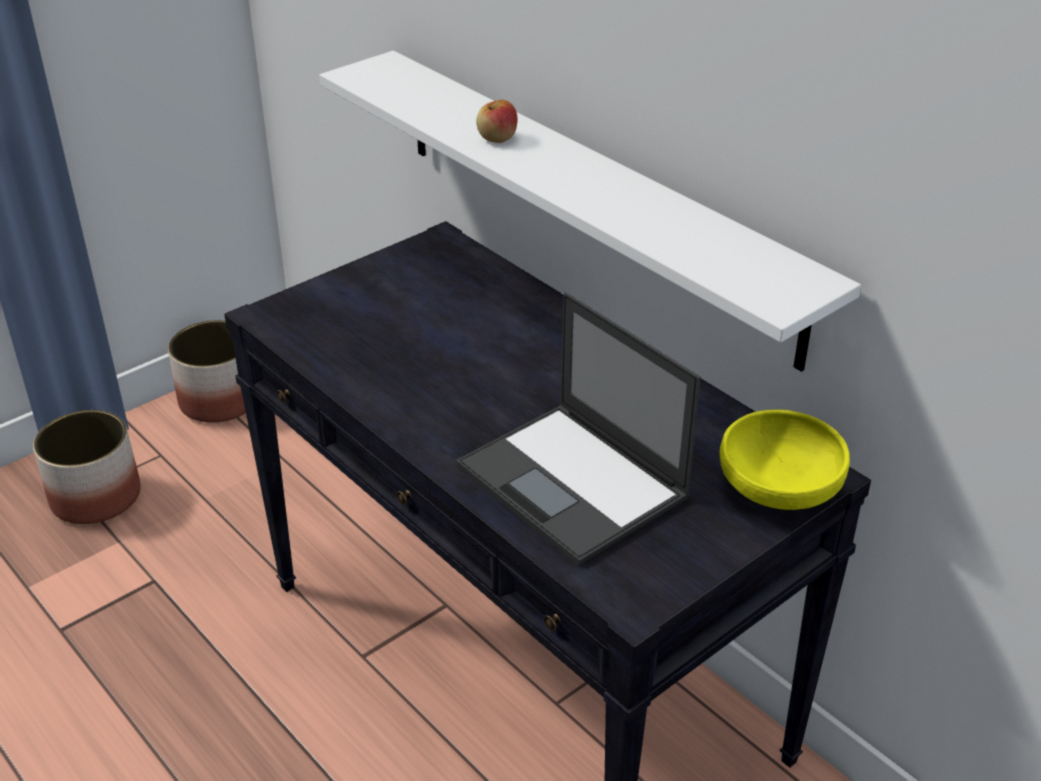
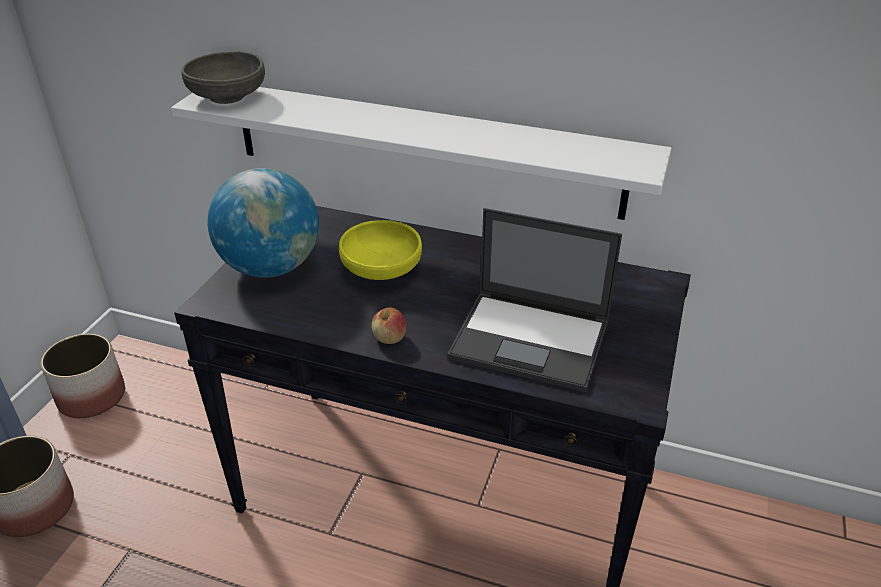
camera: 30 degrees left, 0 degrees up
(360, 296) = (271, 267): none -> globe
(388, 76) = (228, 97): none -> grey bowl
(497, 138) = (353, 119): apple -> apple (389, 338)
(779, 488) = (649, 297): yellow bowl -> yellow bowl (381, 269)

